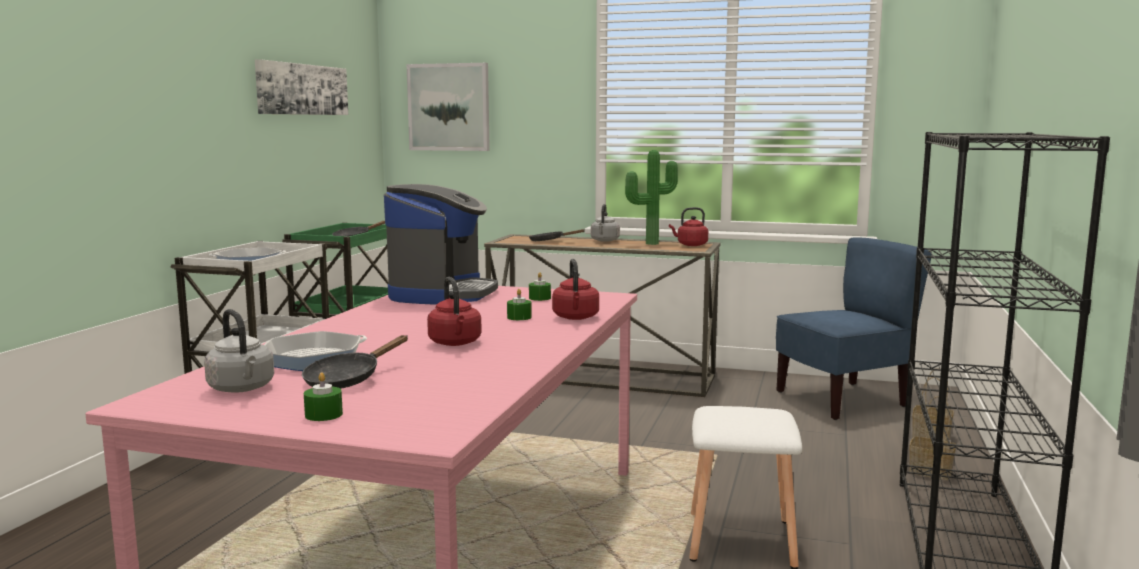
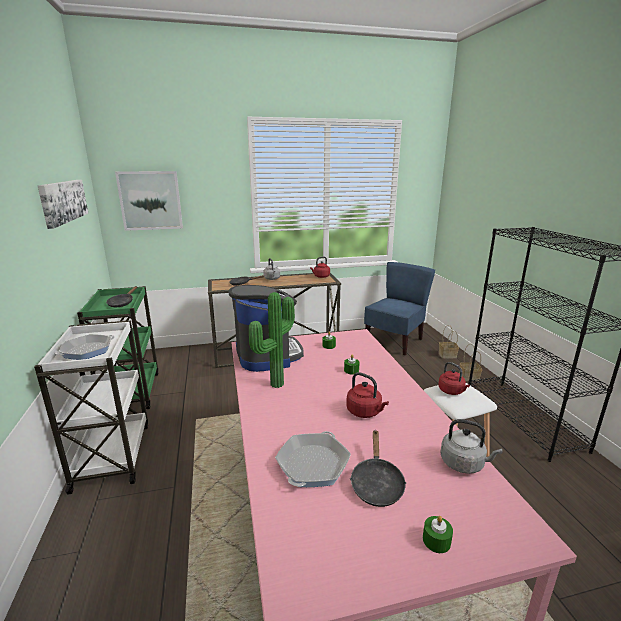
camera: 30 degrees left, 10 degrees up
(242, 389) = (331, 530): grey kettle -> grey kettle (464, 464)
(576, 318) = (379, 362): red kettle -> red kettle (452, 391)
(650, 243) = (298, 277): potted plant -> potted plant (274, 383)

